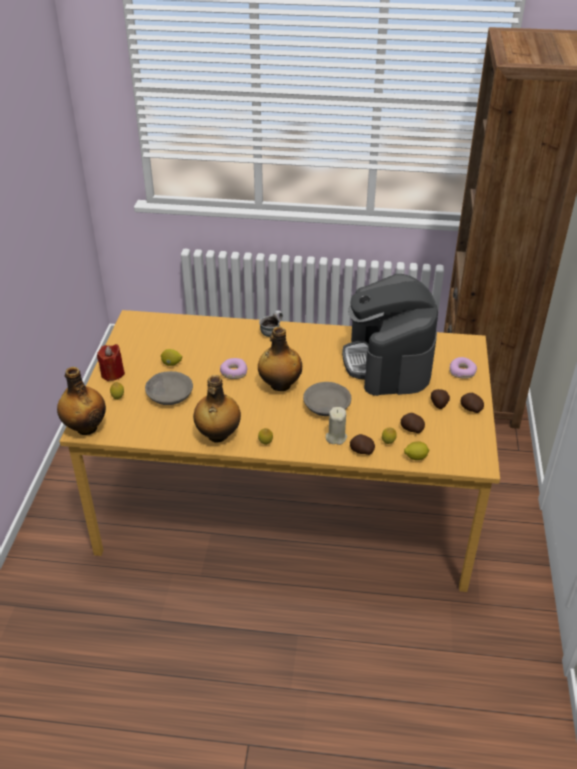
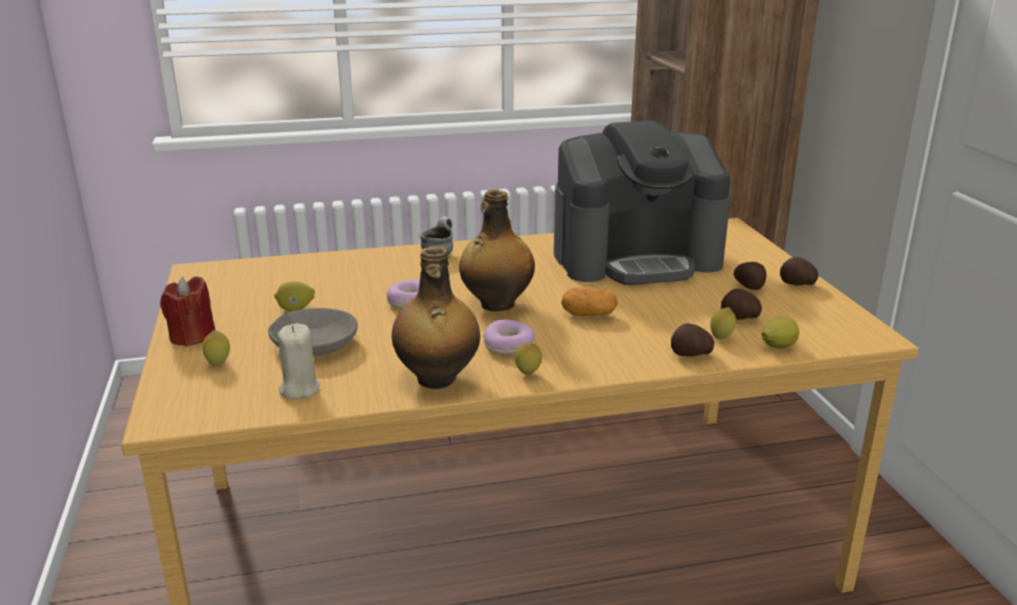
camera: 20 degrees left, 15 degrees down
(85, 427) = (171, 414): bottle -> none
(326, 406) = (588, 315): grey bowl -> potato
(336, 437) = (635, 346): beige candle -> beige candle (299, 389)
(388, 362) = (636, 258): coffee machine -> coffee machine turned 75 degrees counterclockwise
(462, 372) = (746, 252): donut -> donut (509, 346)

